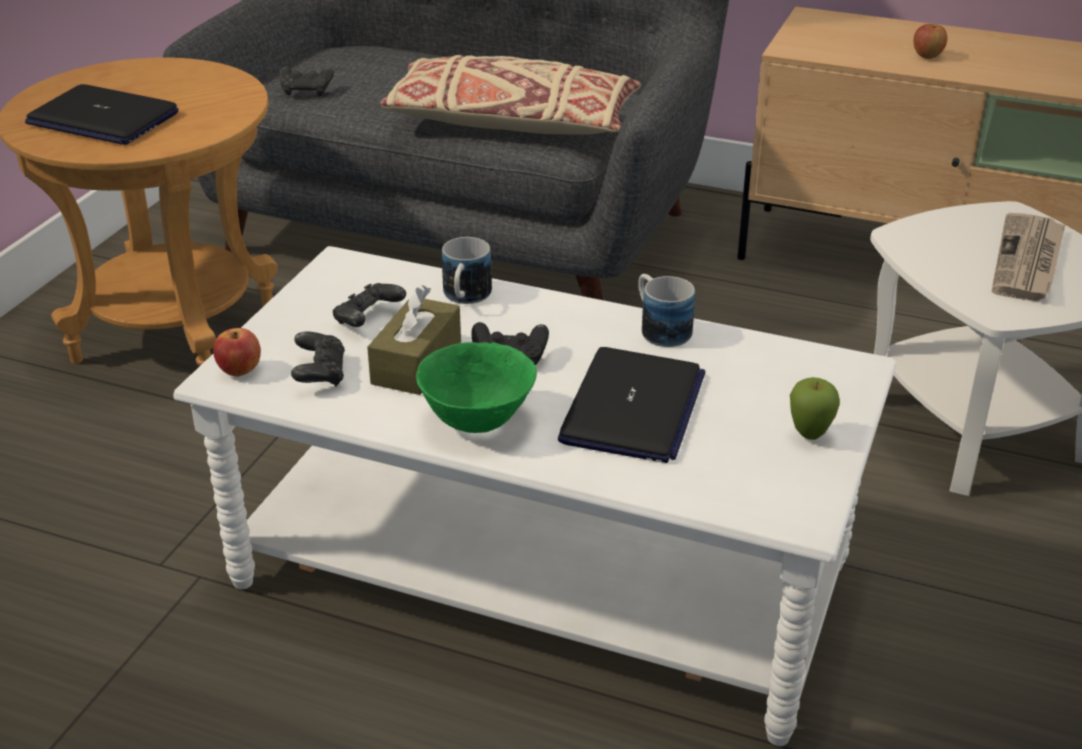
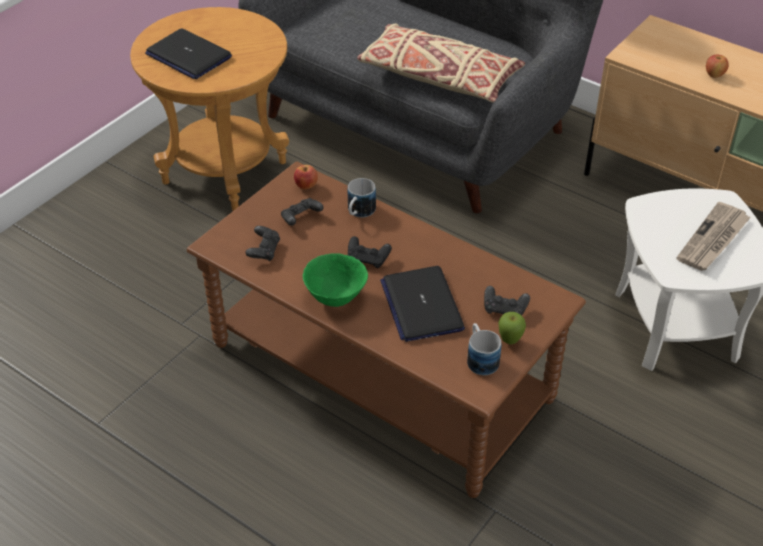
camera: 15 degrees right, 10 degrees up
(240, 371) = (223, 241): apple -> apple (306, 186)
(306, 91) = (323, 31): black game controller -> black game controller (504, 310)
(416, 363) = (317, 253): brown tissue box -> none
(538, 575) = (380, 371): white coffee table -> brown coffee table
(633, 408) = (421, 305): laptop -> laptop turned 135 degrees clockwise
(659, 328) = (459, 254): mug -> mug (480, 358)

